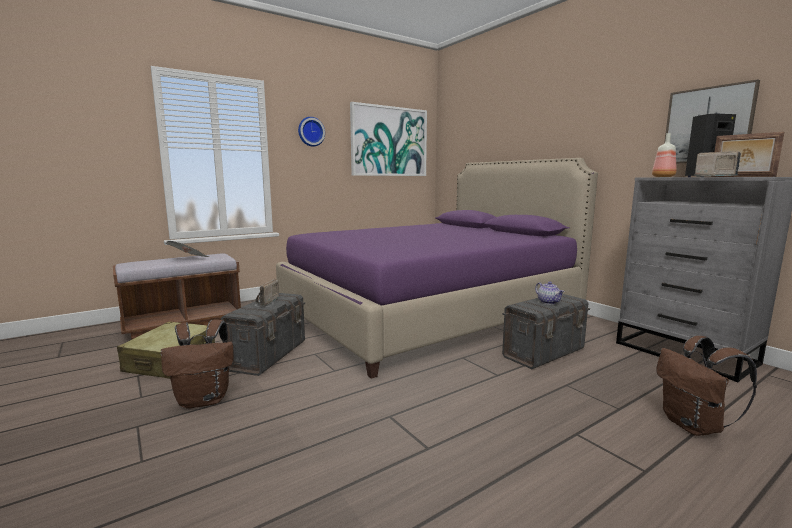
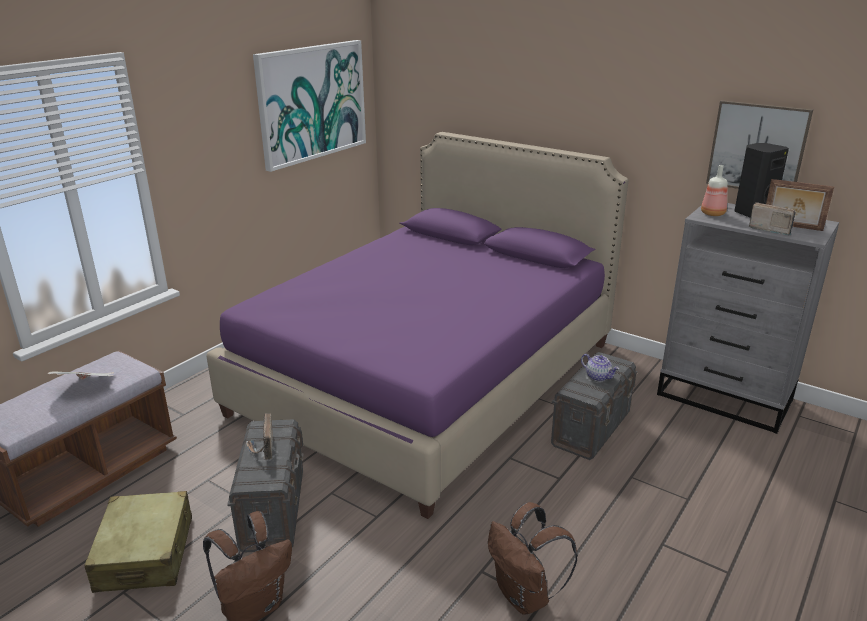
camera: 20 degrees left, 15 degrees up
(310, 131) = (202, 118): wall clock -> none
(694, 426) = (753, 506): brown backpack -> brown backpack (525, 596)

